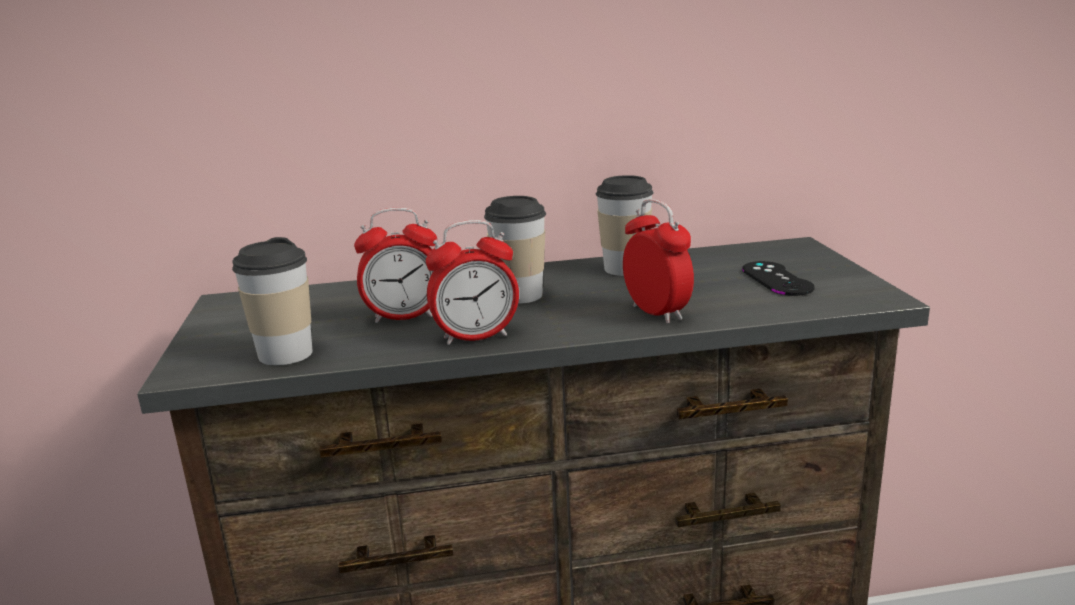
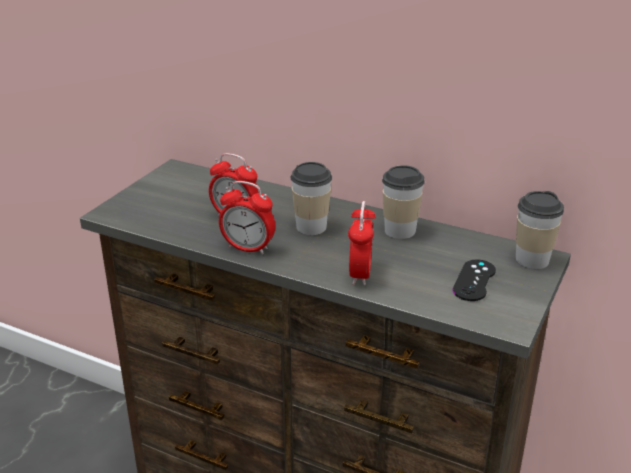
camera: 35 degrees right, 10 degrees up
(285, 354) = (156, 220): cup -> cup (532, 260)

